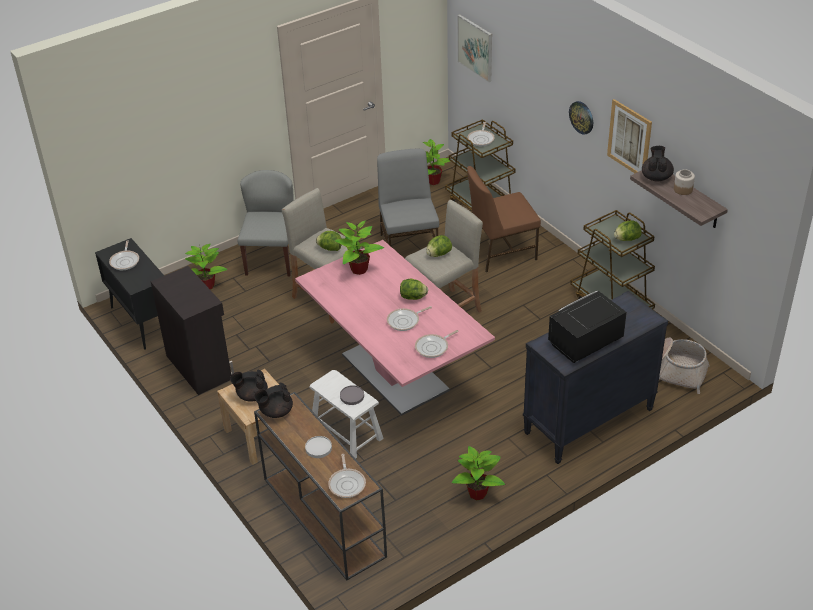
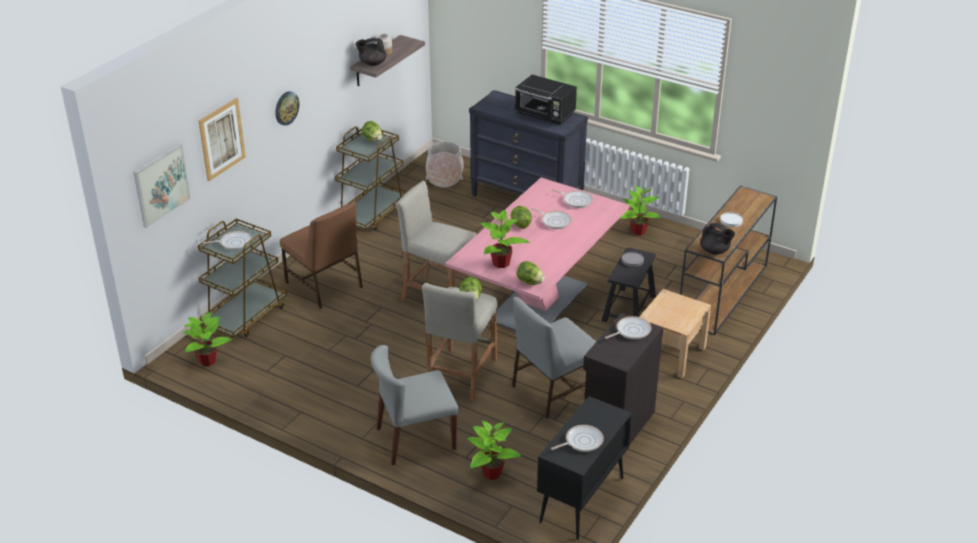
camera: 115 degrees left, 5 degrees down
(251, 395) = (676, 313): black teapot -> none
(346, 432) = (629, 308): white stool -> black stool
(347, 483) = (750, 200): frying pan -> frying pan (631, 331)
(409, 246) = (342, 345): grey chair -> grey chair (553, 390)
(438, 254) = (440, 235): lettuce -> lettuce (530, 282)
(629, 138) = (327, 73): picture -> picture (221, 139)

